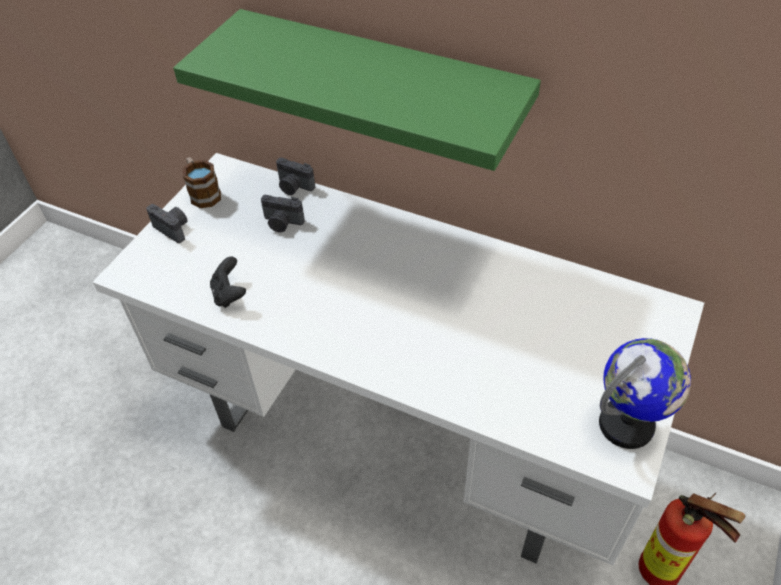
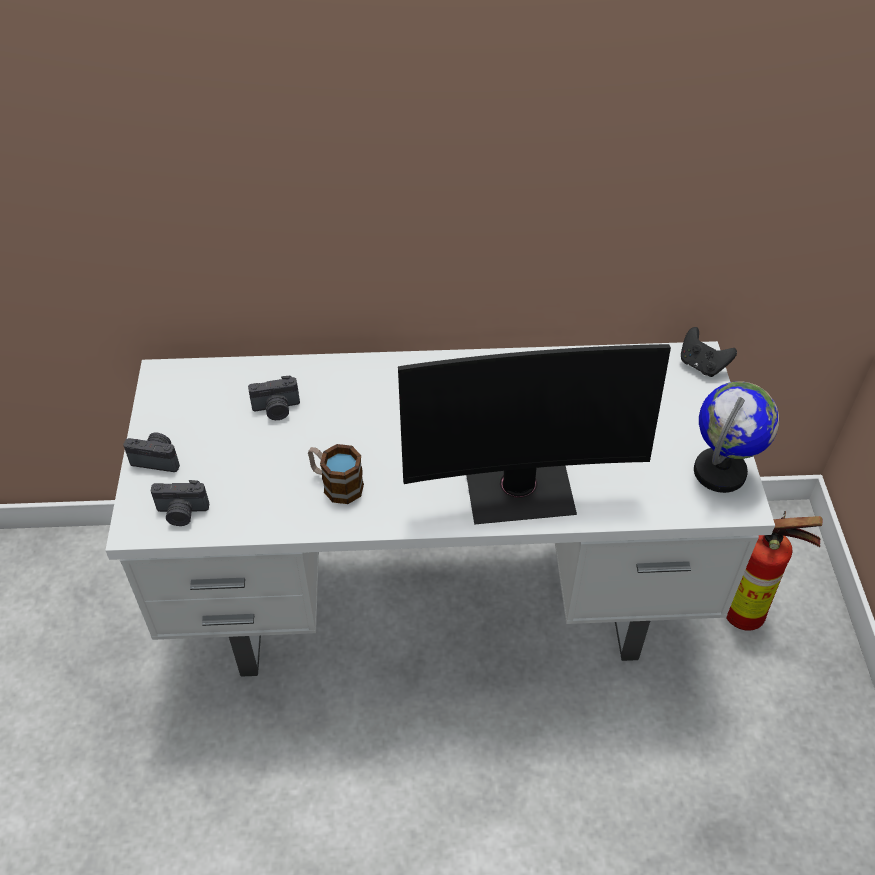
camera: 30 degrees left, 0 degrees up
(203, 193) = (162, 409): mug -> mug (336, 484)
(229, 294) = (274, 502): black game controller -> black game controller (702, 365)
(294, 187) = (261, 367): camera -> camera (182, 513)
(382, 83) = (359, 224): green shelf -> none
(428, 363) = (519, 489): none -> monitor

